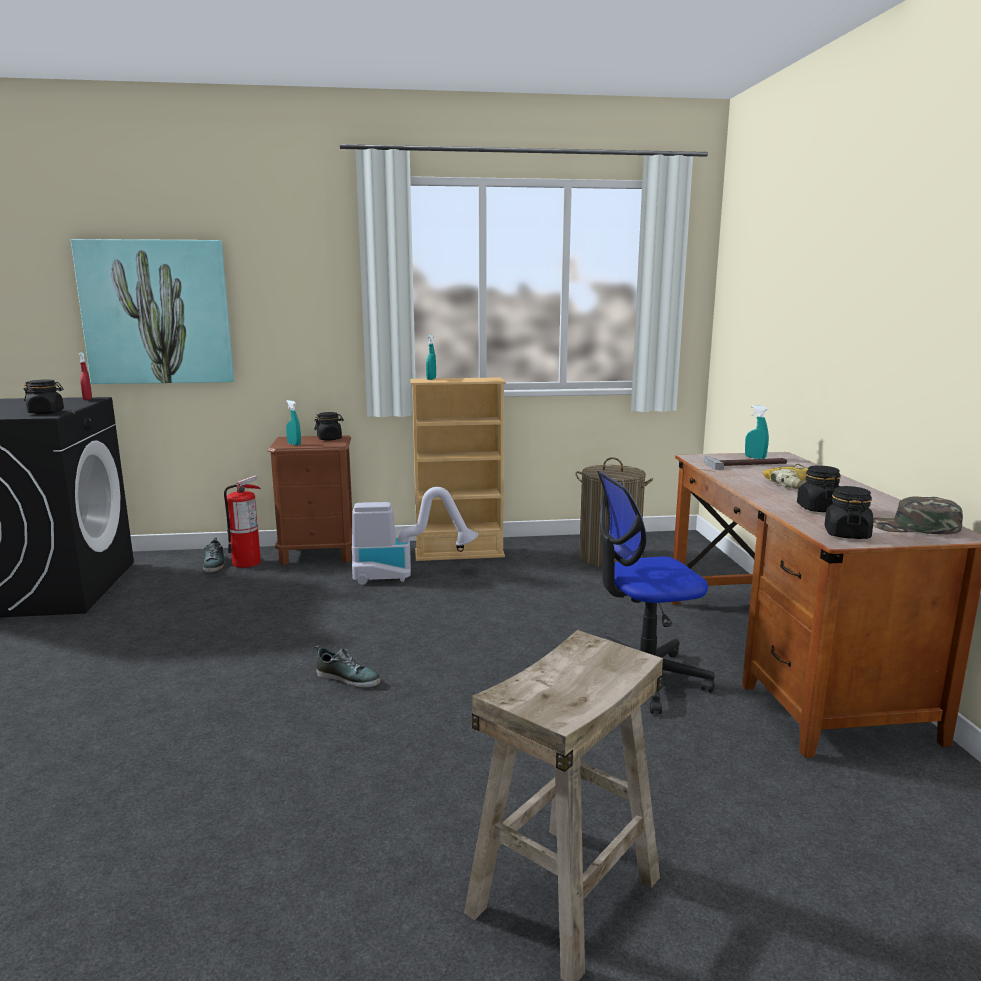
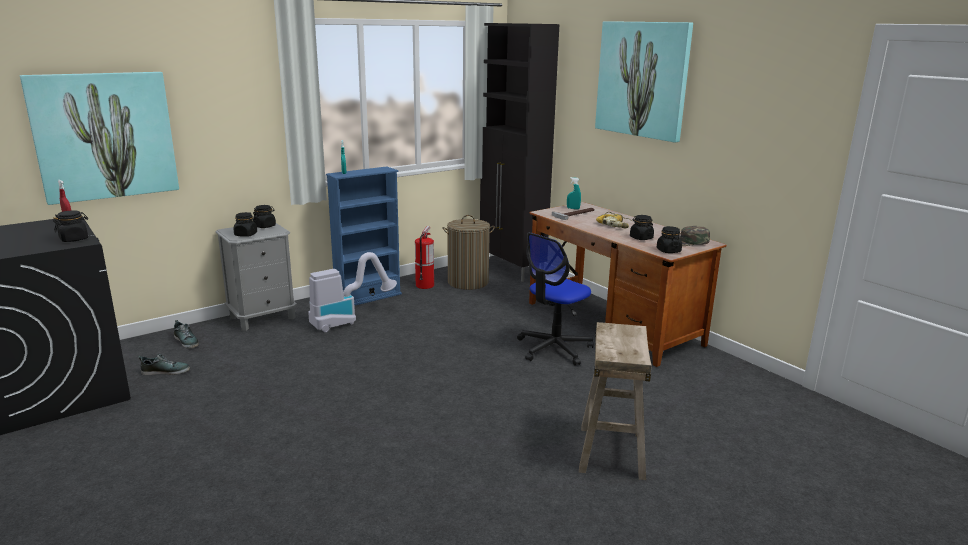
camera: 30 degrees left, 5 degrees up
(247, 562) = (212, 334): fire extinguisher -> fire extinguisher (425, 285)
(294, 444) = (245, 235): turquoise spray bottle -> black jar
(318, 554) = (262, 317): brown nightstand -> grey nightstand
(348, 678) = (392, 390): shoe -> shoe (166, 371)
(459, 554) = (368, 297): beige bookcase -> blue bookcase
(692, 552) = (512, 270): none -> black cabinet
(880, 230) = (642, 79): none -> picture

